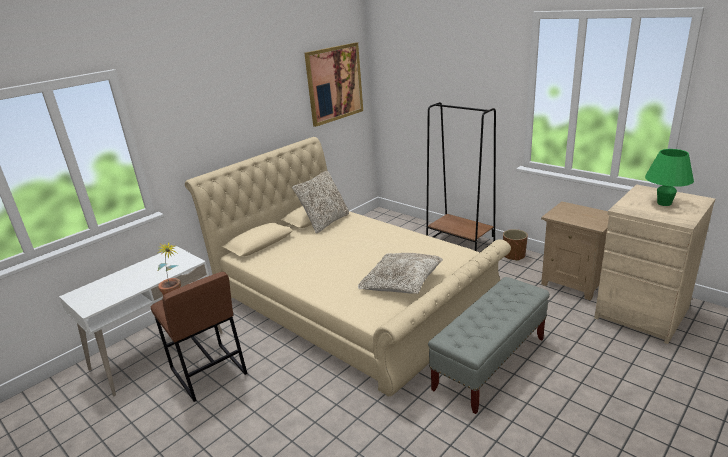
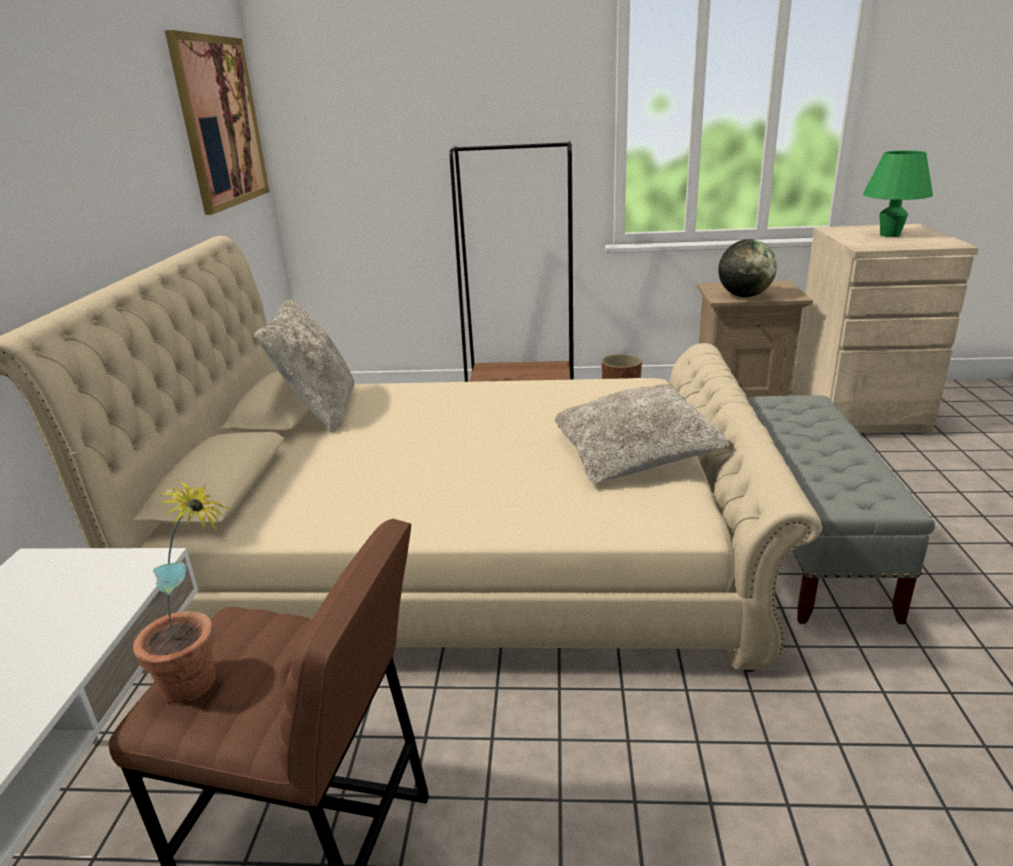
camera: 40 degrees left, 0 degrees up
(568, 217) = (744, 296): none -> globe

